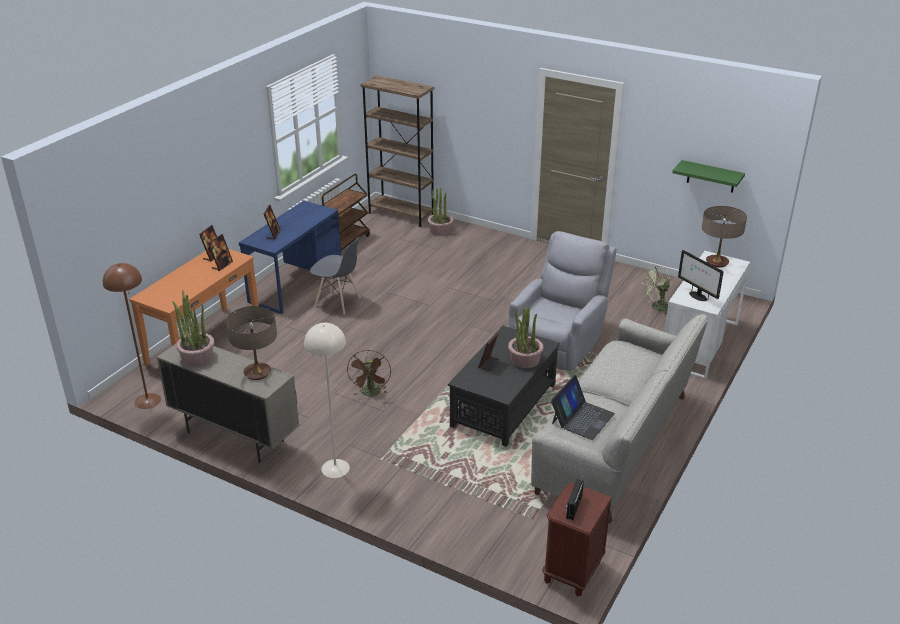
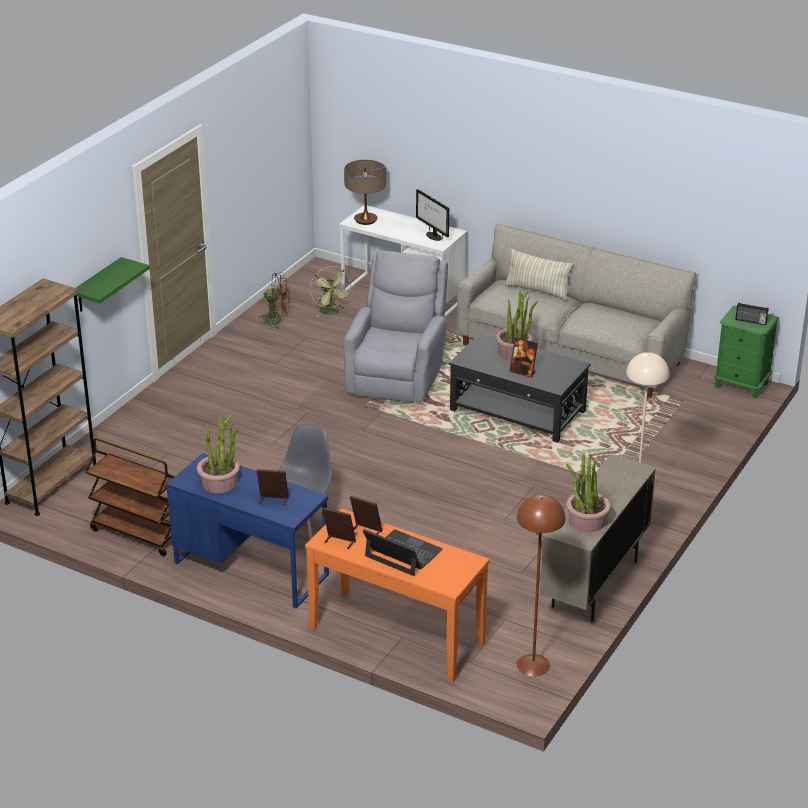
camera: 90 degrees left, 0 degrees up
(257, 373) = (611, 477): table lamp -> none
(371, 393) = (504, 494): brown fan -> brown fan (277, 320)
(440, 230) = (112, 450): potted plant -> potted plant (219, 483)
(558, 341) = (397, 374): grey armchair -> grey armchair turned 75 degrees clockwise
(572, 572) = (741, 385): brown nightstand -> green nightstand
(582, 418) = (611, 323): laptop -> laptop (403, 553)
(647, 376) = (537, 291): none -> pillow
(697, 296) = (433, 236): monitor -> monitor turned 90 degrees clockwise
(711, 176) = (272, 166): green shelf -> green shelf (97, 286)

